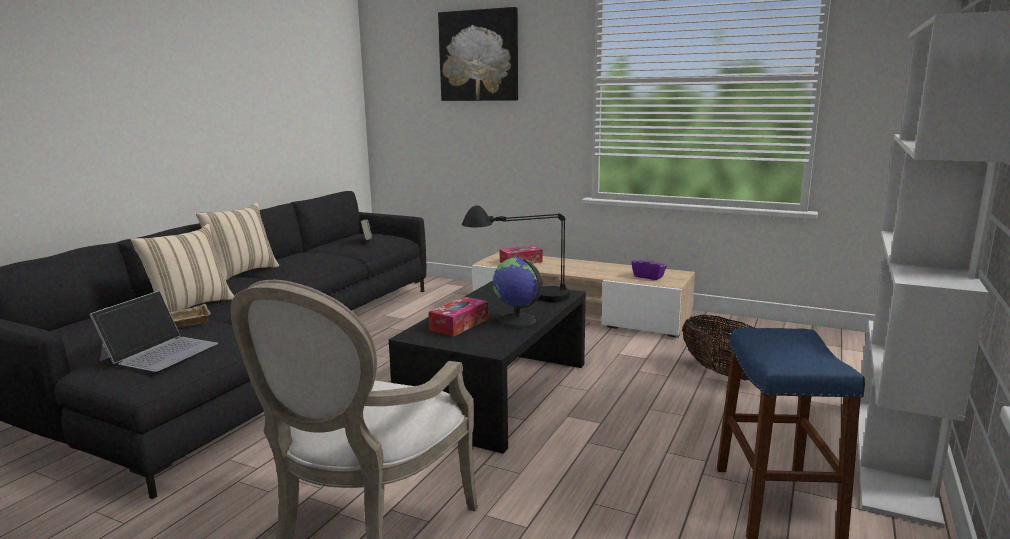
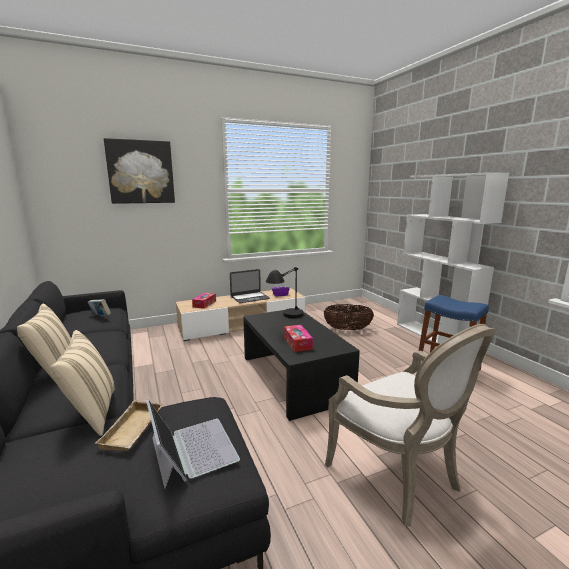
camera: 50 degrees left, 0 degrees up
(517, 320) = (313, 331): globe -> none
(595, 269) = (250, 297): none -> laptop

